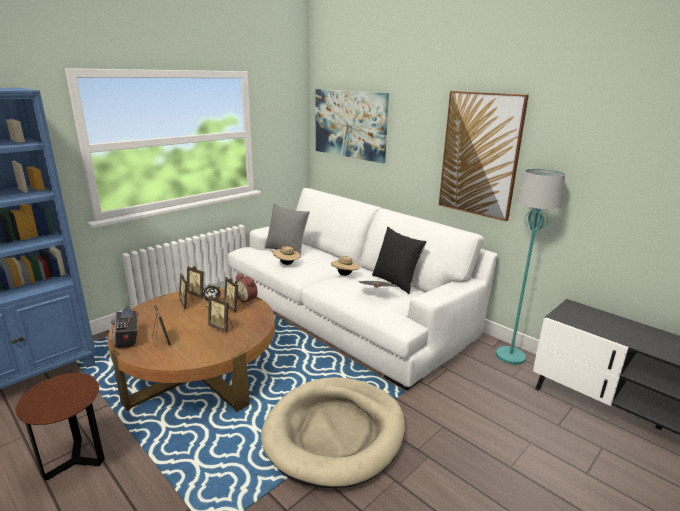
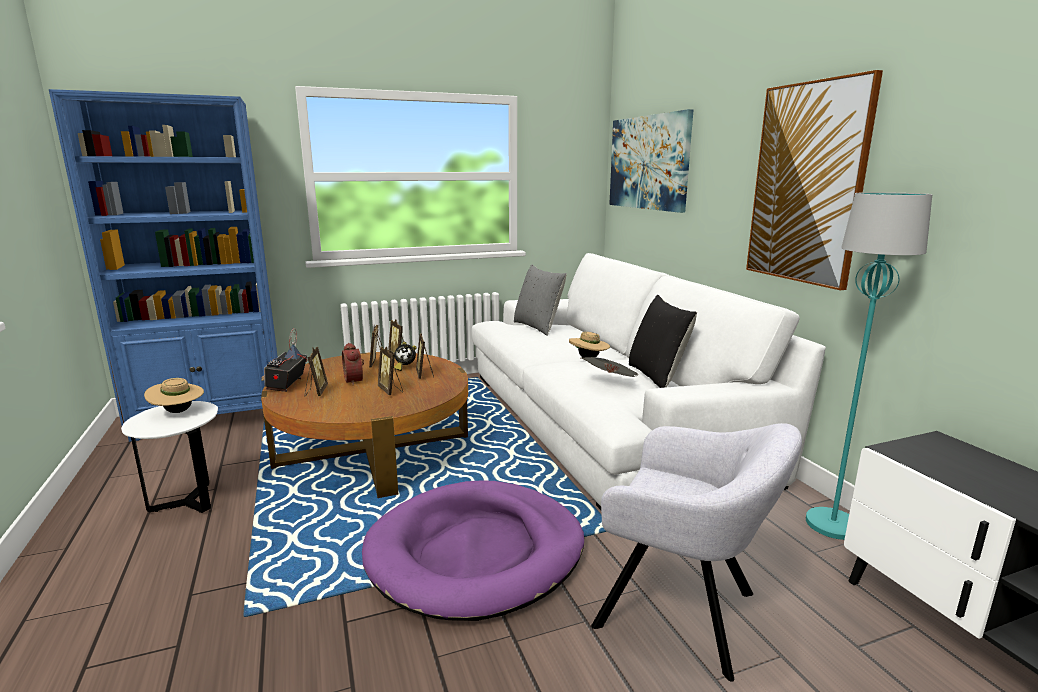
camera: 25 degrees right, 5 degrees down
(75, 461) = (187, 502): brown side table -> white side table
(247, 299) = (448, 369): alarm clock -> alarm clock (355, 380)
(287, 264) = (523, 339): beige hat -> beige hat (178, 412)
(335, 433) = (476, 553): beige dog bed -> purple dog bed
(472, 433) = (683, 612): none -> grey armchair

